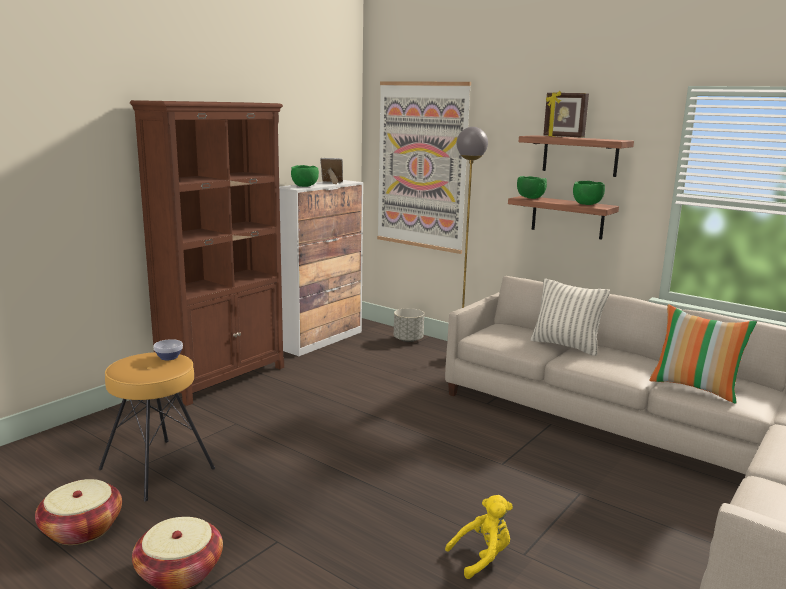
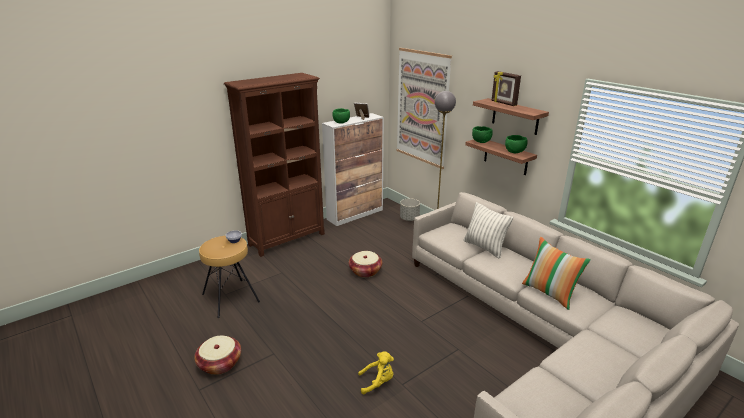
camera: 15 degrees right, 10 degrees up
(82, 529) = (183, 330): basket -> basket (365, 271)

